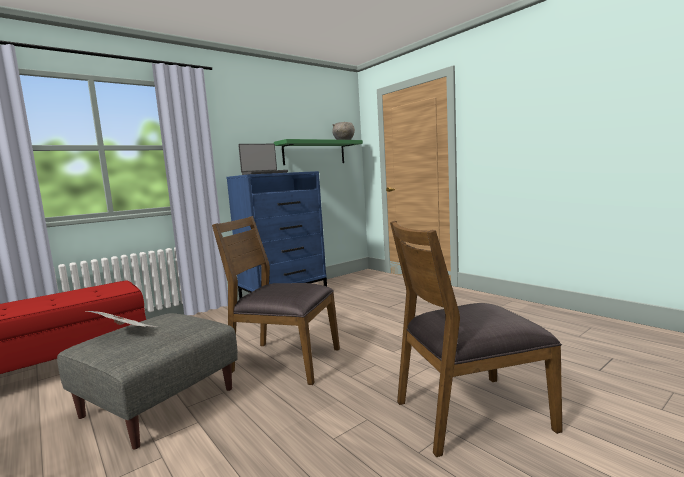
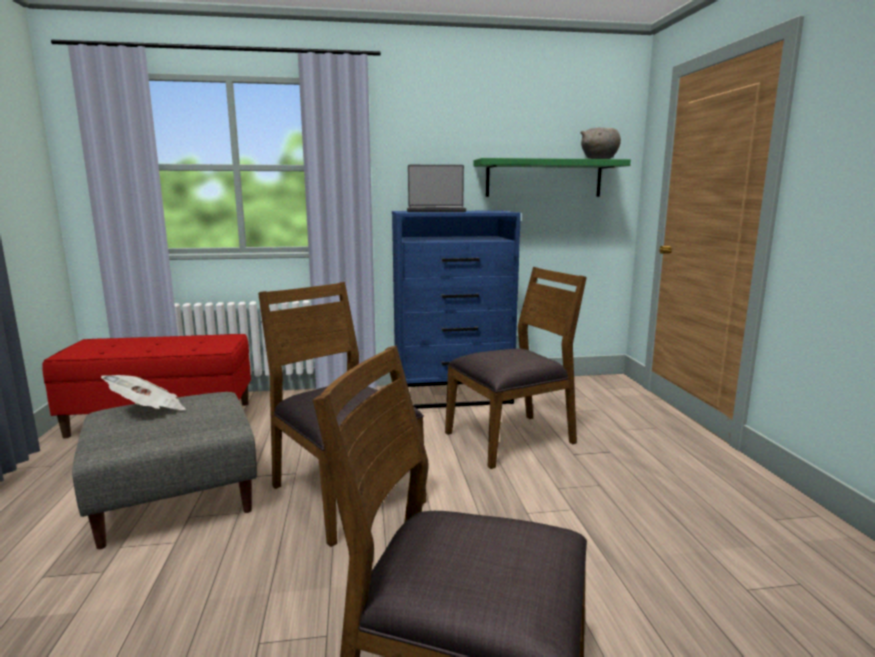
camera: 30 degrees right, 5 degrees up
(348, 309) = (511, 438): none -> brown chair

